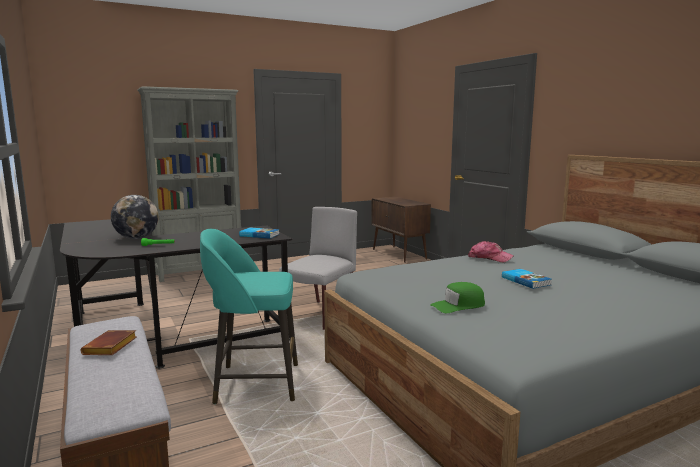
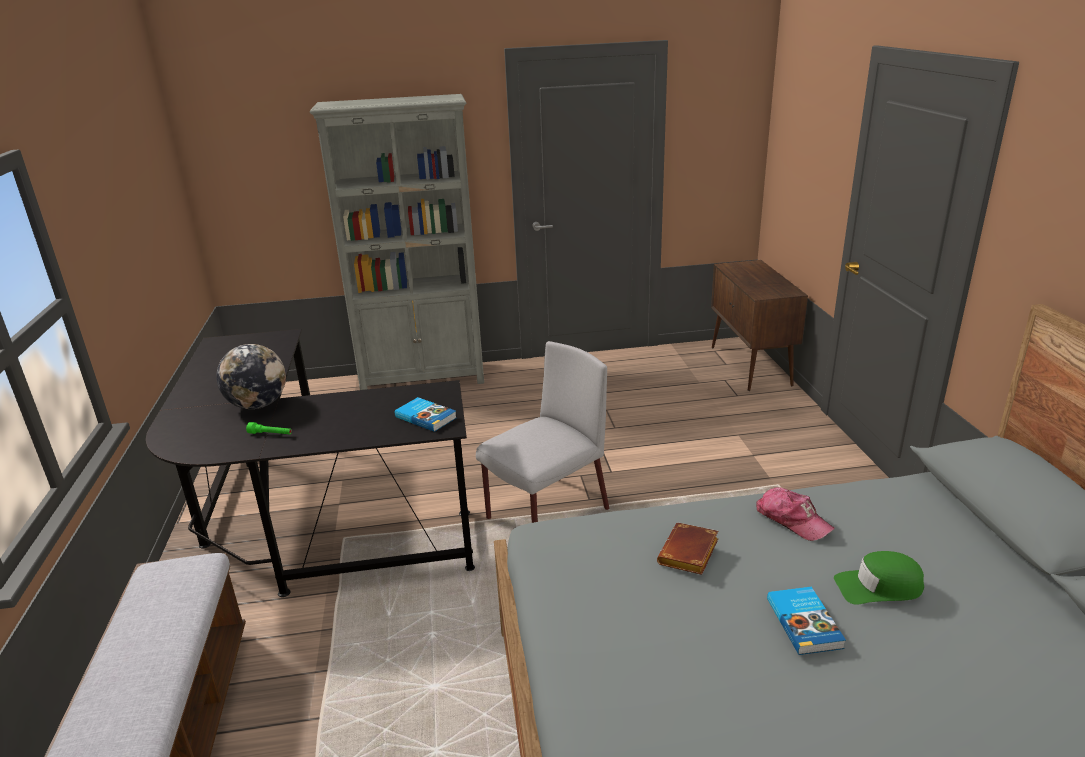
camera: 20 degrees right, 15 degrees up
(111, 348) = (149, 636): brown book -> brown book (689, 555)
(254, 383) = (384, 659): turquoise stool -> none
(458, 305) = (630, 685): green cap -> green cap (878, 587)

